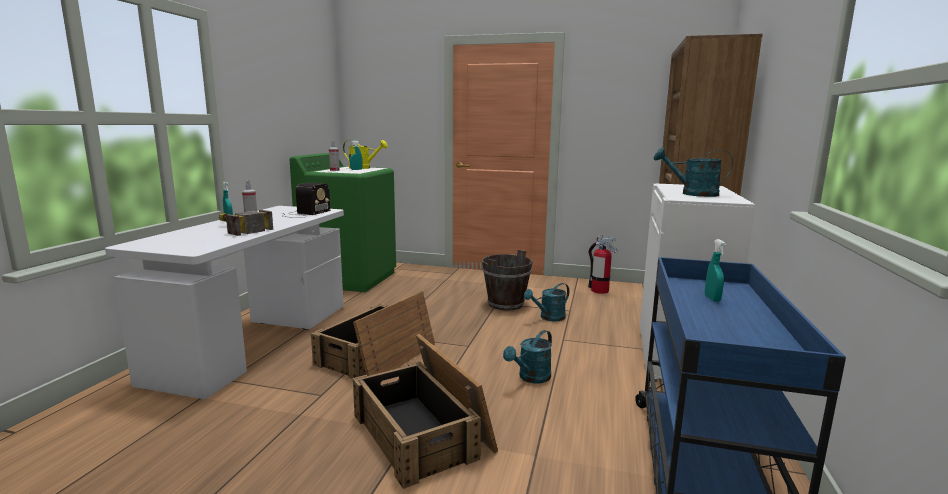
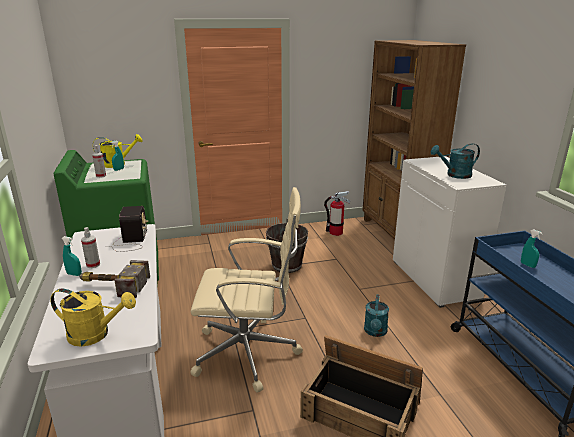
camera: 30 degrees left, 10 degrees up
(171, 245) = (95, 334): none -> yellow watering can
(376, 355) = (249, 353): crate -> beige office chair
(548, 318) = (330, 270): turquoise watering can -> none

